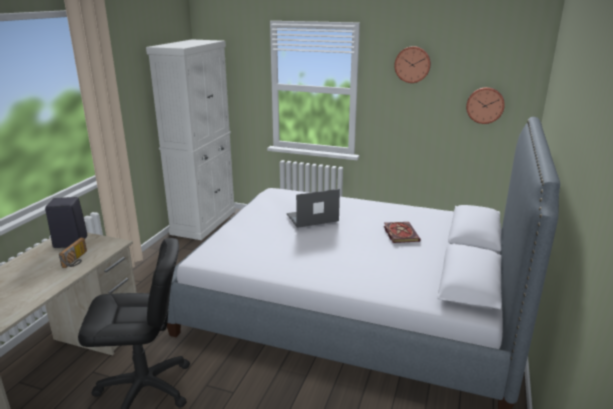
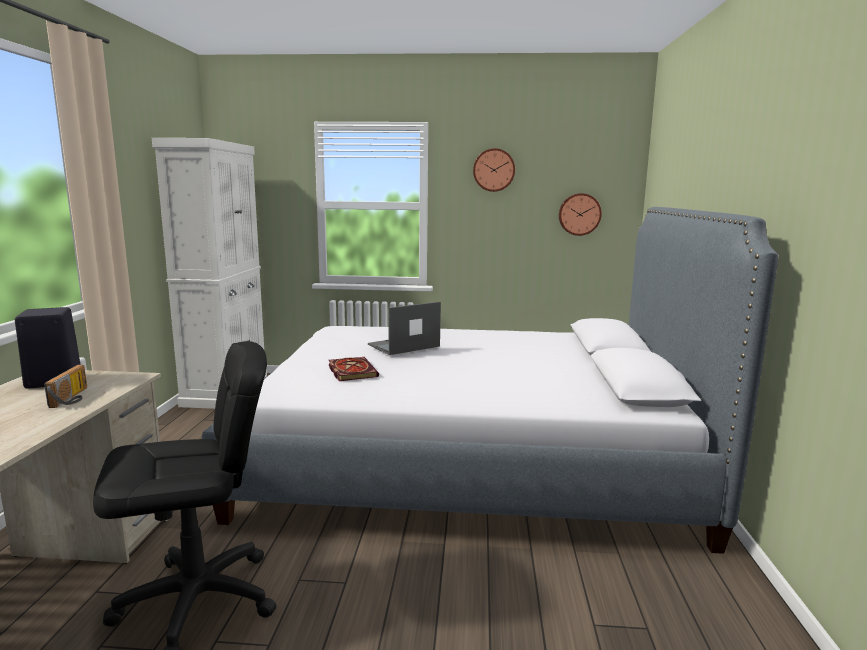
camera: 15 degrees left, 10 degrees down
(400, 233) = (522, 352): book -> book (351, 371)

